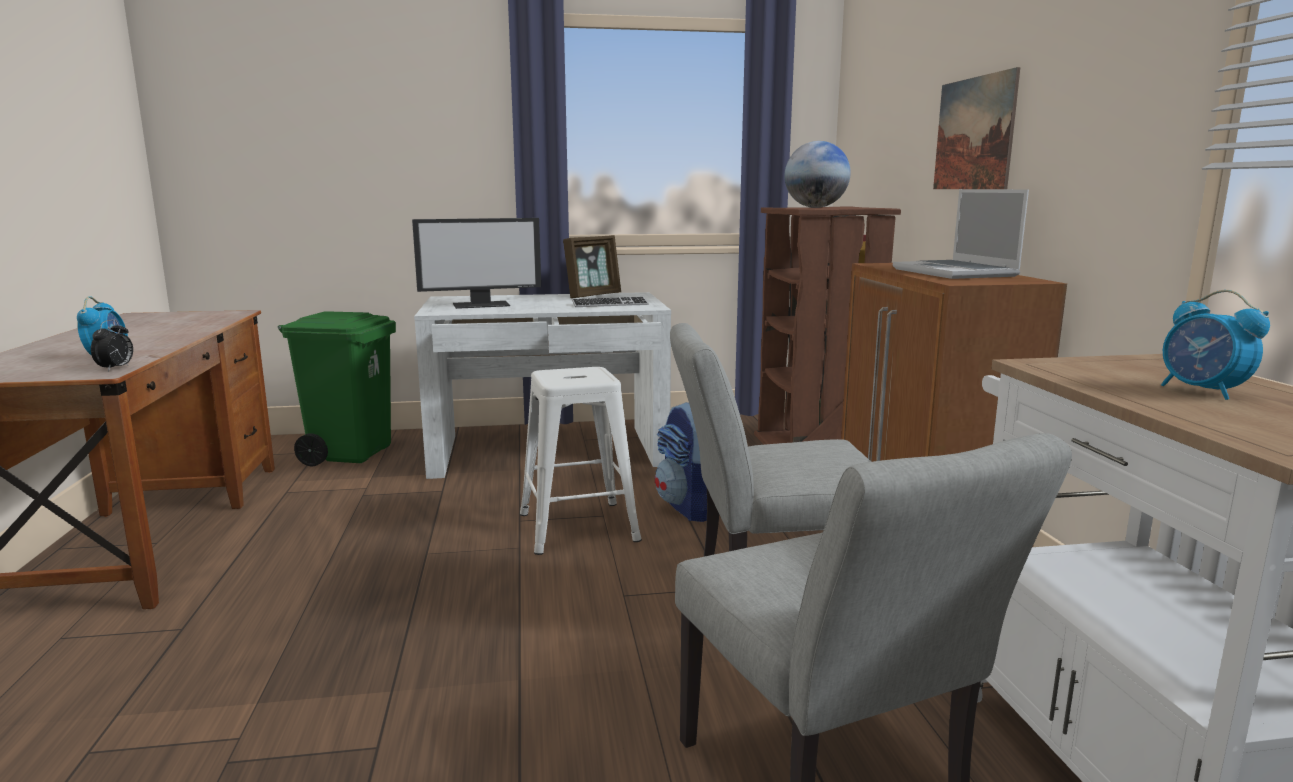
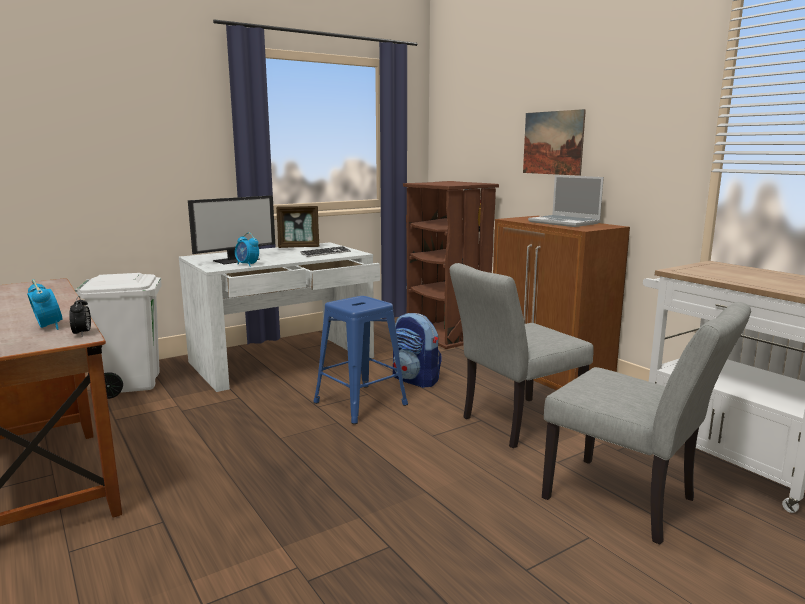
camera: 25 degrees left, 0 degrees up
(350, 454) = (131, 384): green trash can -> white trash can
(578, 527) = (360, 404): white stool -> blue stool
(593, 295) = (299, 247): picture frame -> picture frame turned 60 degrees clockwise
(815, 207) = (444, 183): globe -> none
(1202, 391) = (758, 277): alarm clock -> alarm clock (247, 265)

